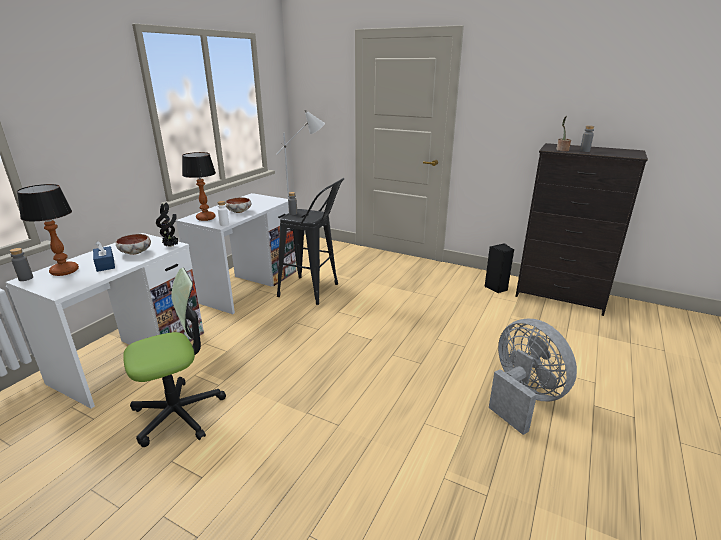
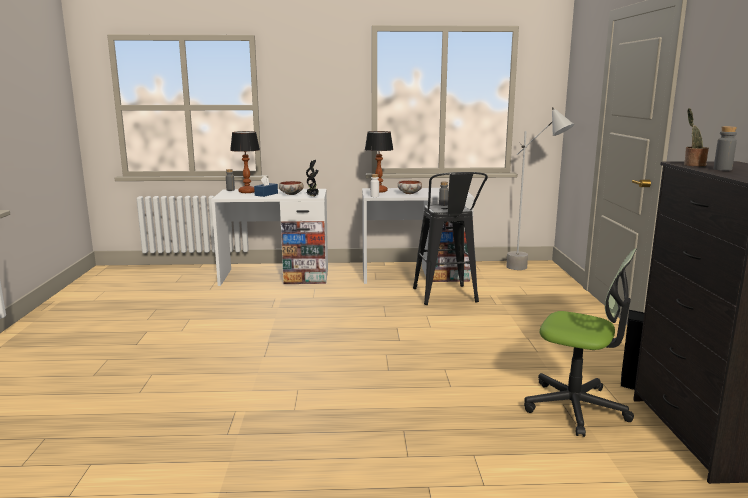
camera: 60 degrees right, 10 degrees down
(178, 413) = (232, 306): office chair -> office chair (575, 407)
(523, 398) = (390, 435): grey fan -> none

